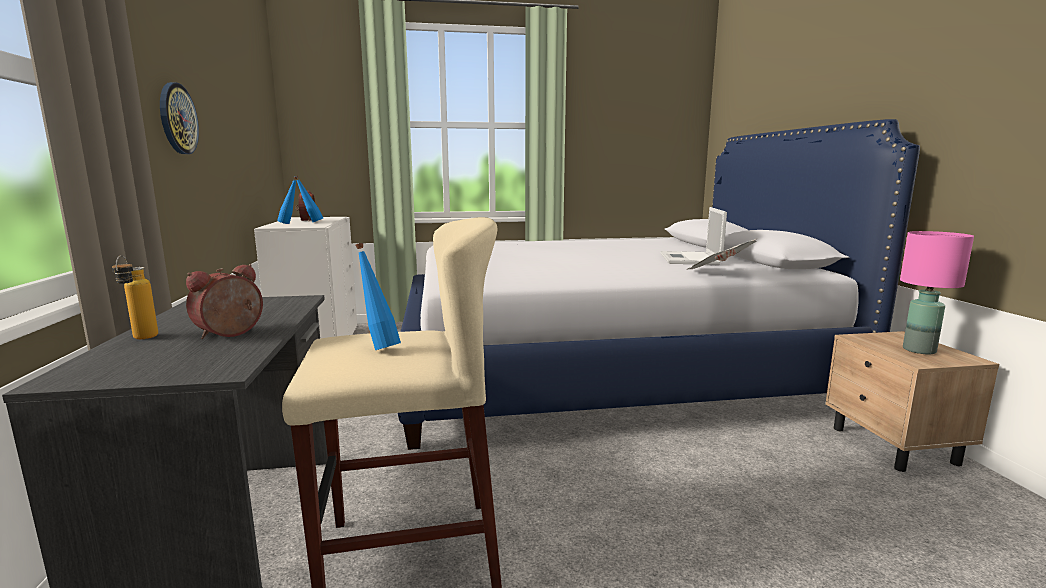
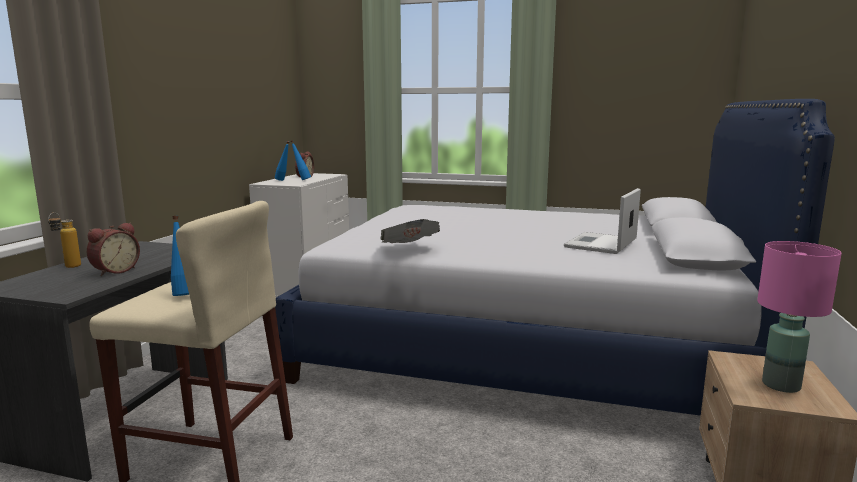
camera: 25 degrees right, 0 degrees up
(177, 119) = (169, 105): wall clock -> none
(231, 334) = (114, 271): alarm clock -> alarm clock turned 150 degrees clockwise
(719, 273) = (589, 264): newspaper -> newspaper (409, 249)

